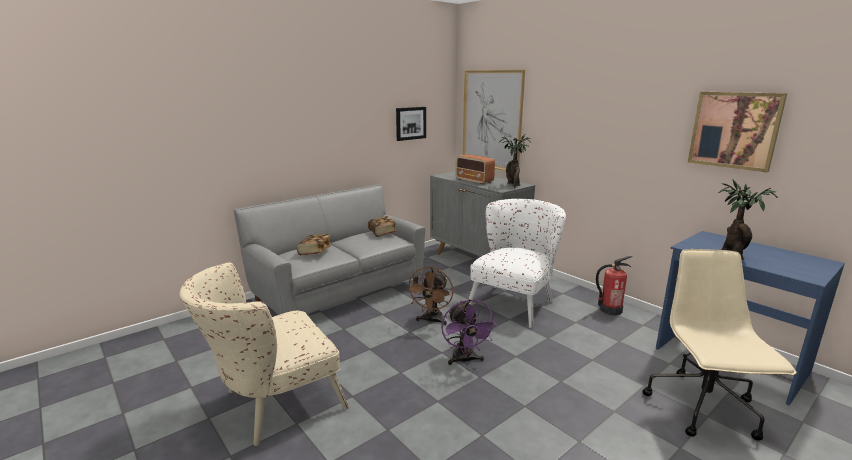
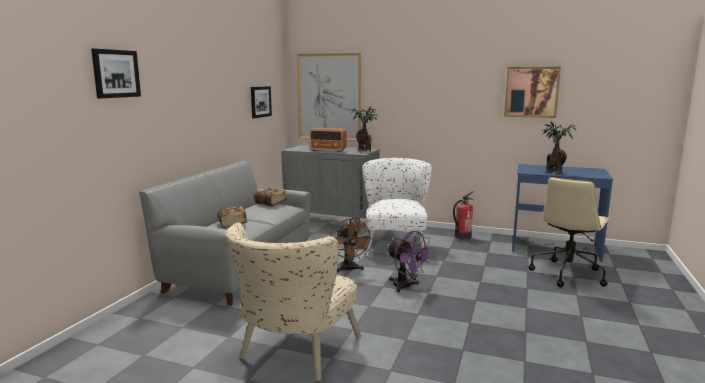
camera: 30 degrees left, 5 degrees down
(209, 101) = (116, 73): none -> picture
(703, 408) = (567, 274): beige office chair -> beige office chair turned 120 degrees counterclockwise

